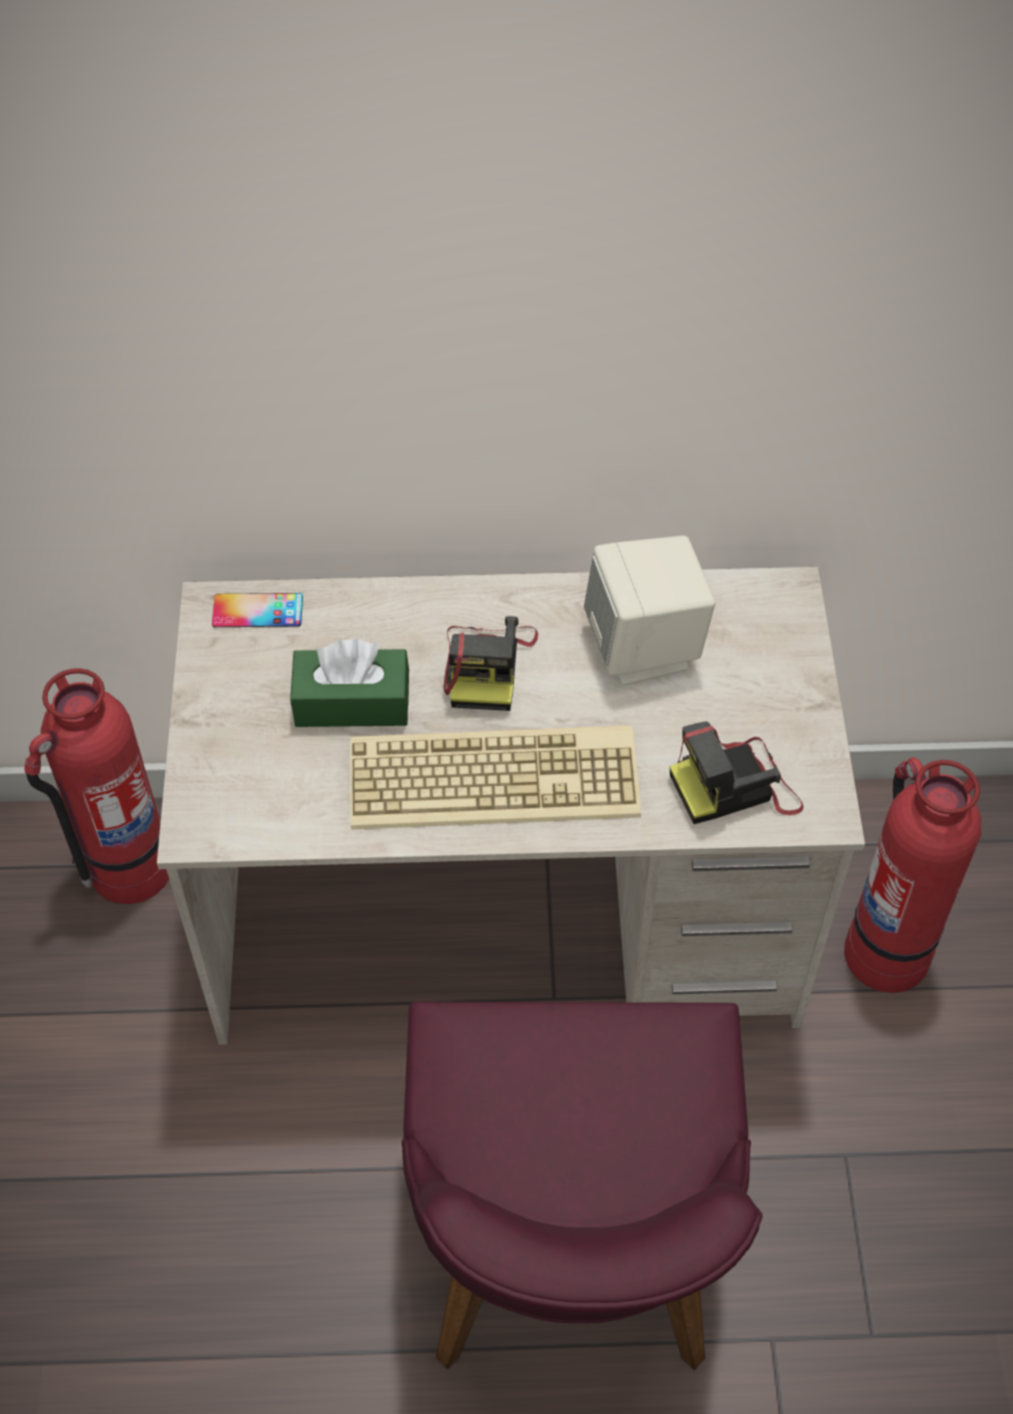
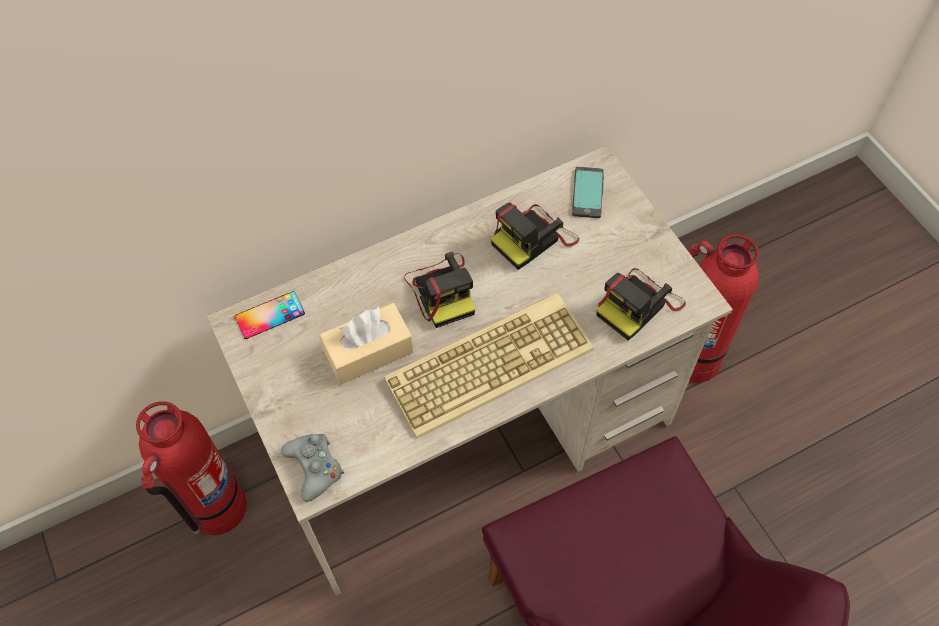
camera: 25 degrees left, 5 degrees up
(210, 810) = (314, 467): none -> grey game controller
(352, 702) = (368, 352): green tissue box -> beige tissue box
(644, 648) = (533, 238): beige speaker -> camera
(753, 618) = (588, 193): none -> phone

